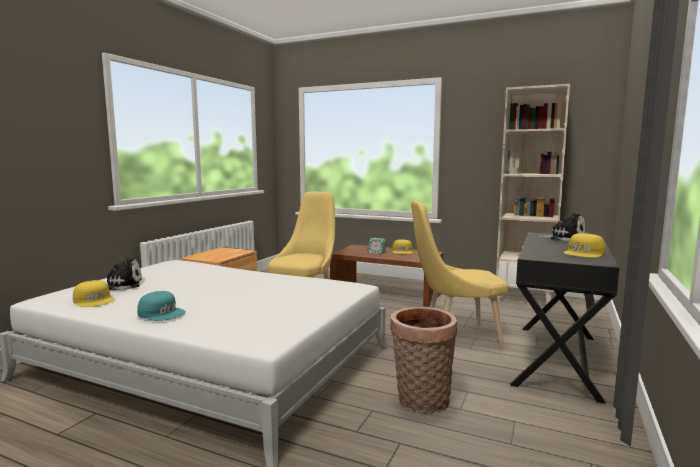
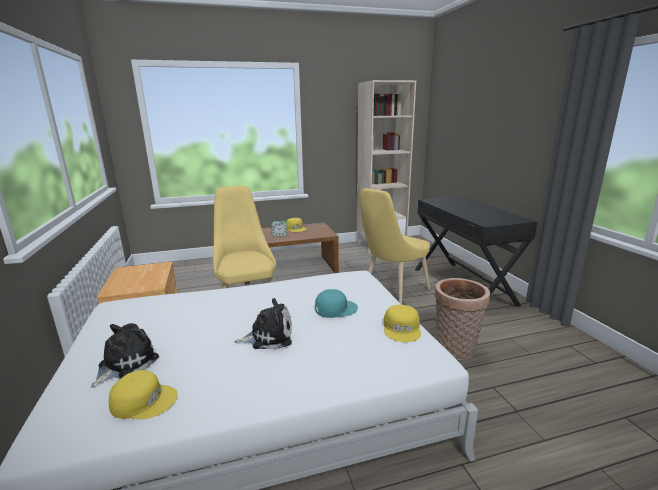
camera: 40 degrees left, 10 degrees up
(162, 313) = (279, 376): turquoise cap -> turquoise cap (335, 308)
(564, 238) = (452, 202): plush toy -> plush toy (269, 336)
(584, 253) = (495, 213): yellow cap -> yellow cap (402, 328)

